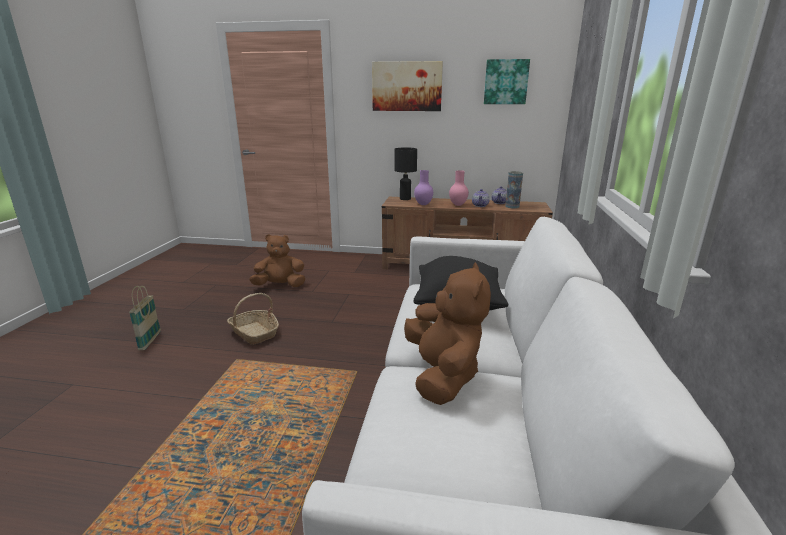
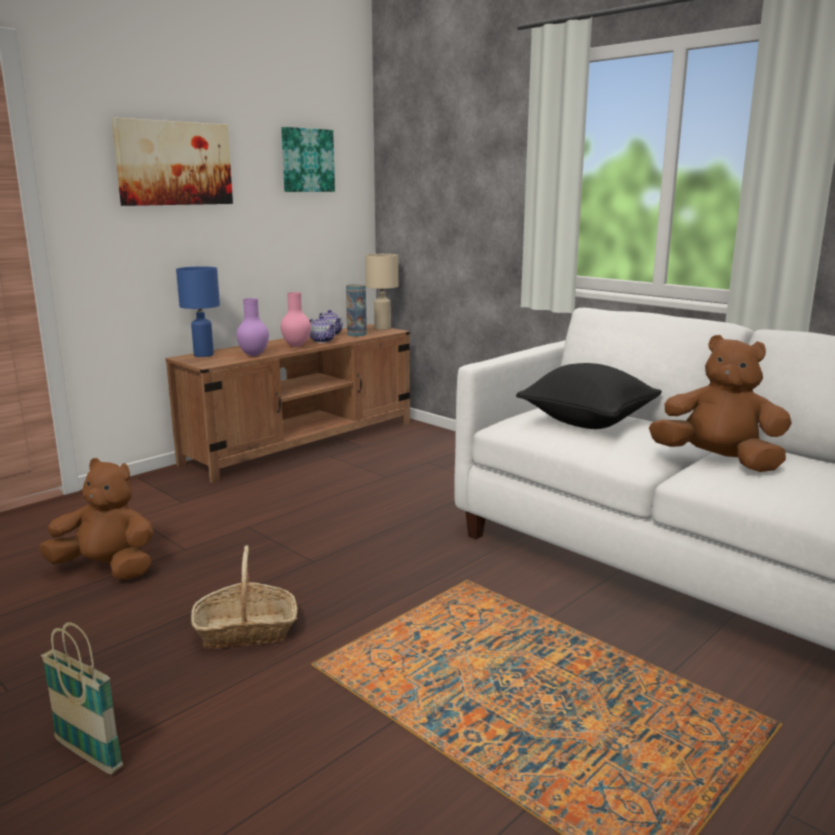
camera: 55 degrees left, 5 degrees down
(280, 285) = (107, 569): brown plush toy -> brown plush toy turned 75 degrees clockwise
(405, 199) = (204, 355): black table lamp -> blue table lamp
(541, 206) = (382, 328): none -> beige table lamp

